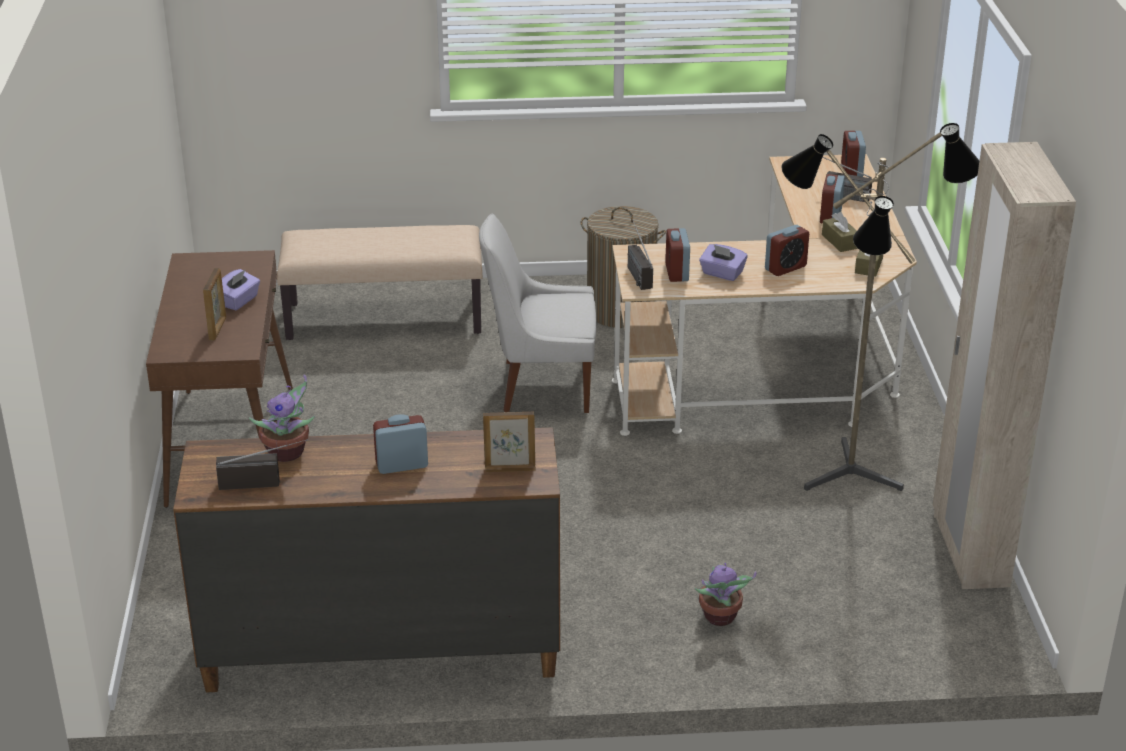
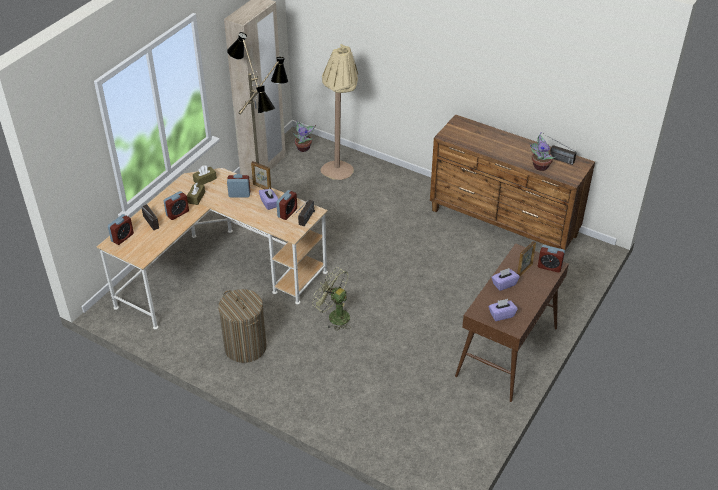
camera: 145 degrees left, 10 degrees up
(217, 267) = (501, 315): none -> purple tissue box
(385, 318) = (369, 408): beige bench -> none
(401, 465) = (501, 145): alarm clock -> alarm clock (549, 267)
(509, 469) = (464, 128): picture frame -> picture frame (262, 187)
(541, 386) = (334, 316): white chair -> green fan
(720, 618) = (375, 183): potted plant -> potted plant (304, 148)
(807, 601) = (339, 175): none -> beige floor lamp

